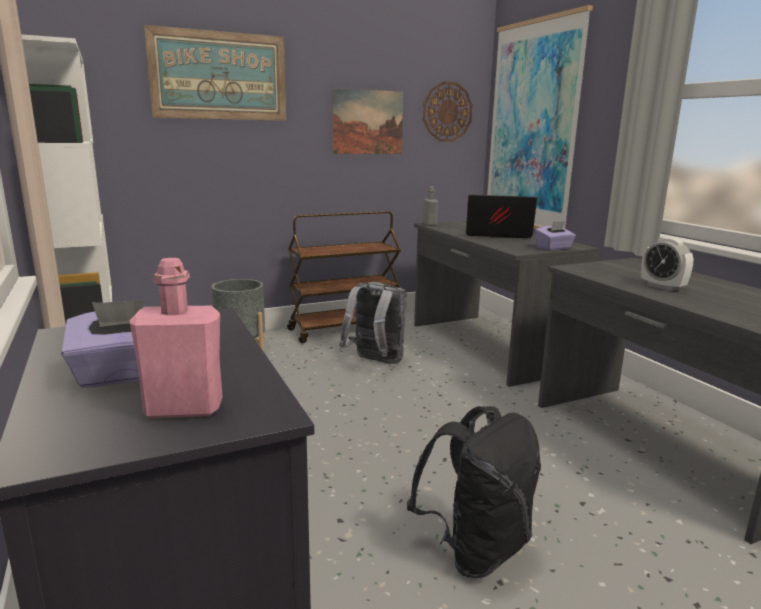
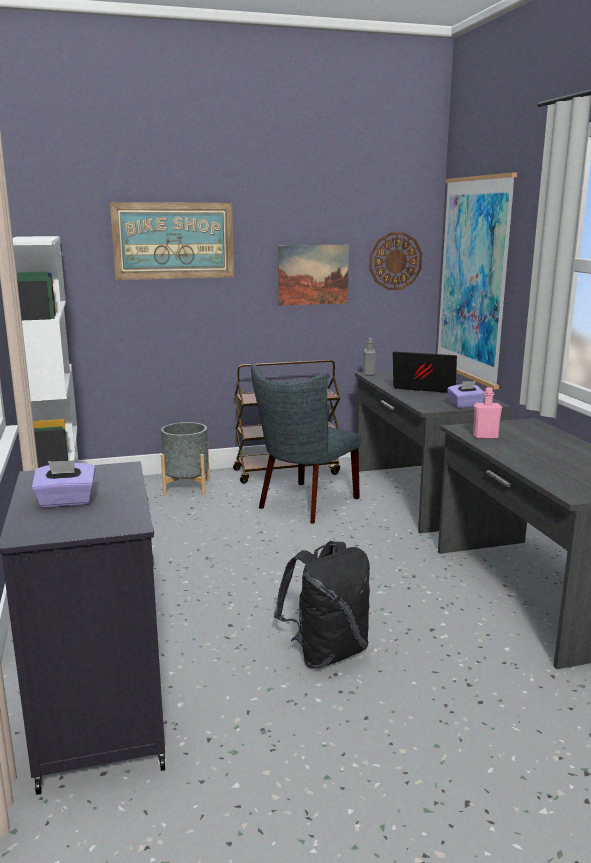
camera: 10 degrees right, 0 degrees up
(184, 408) = (90, 520): pink bottle -> pink bottle (485, 437)
(375, 362) = (304, 504): grey backpack -> grey chair
(662, 287) = (522, 450): alarm clock -> none

